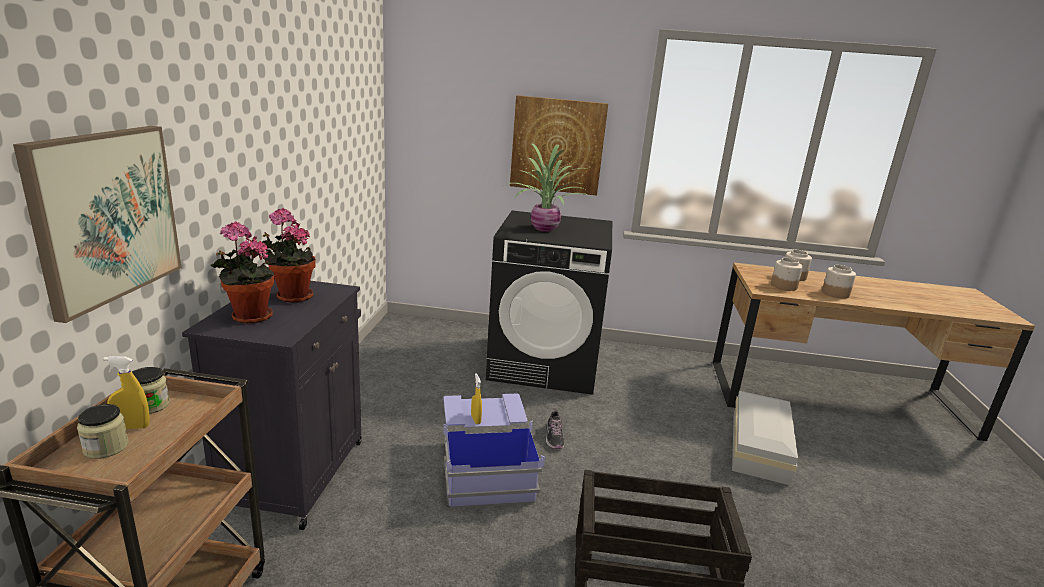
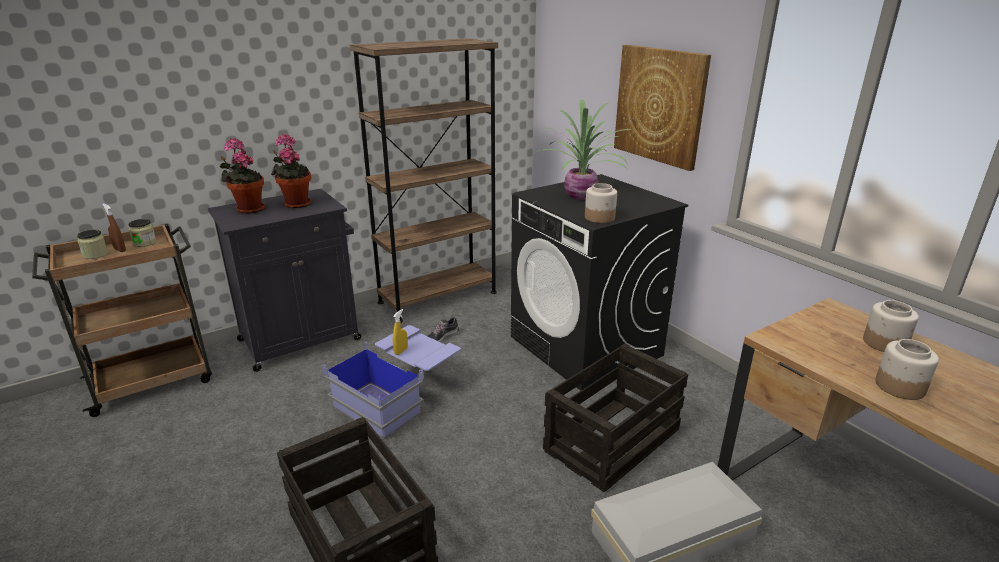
camera: 50 degrees right, 5 degrees up
(106, 216) = (138, 122): picture -> none
(132, 427) = (120, 250): yellow spray bottle -> brown spray bottle
(367, 375) = (438, 297): none -> brown bookcase
(554, 437) = (483, 405): shoe -> shoe (441, 337)
(657, 415) = (611, 441): none -> crate
(784, 286) = (826, 346): jar -> jar (600, 218)

